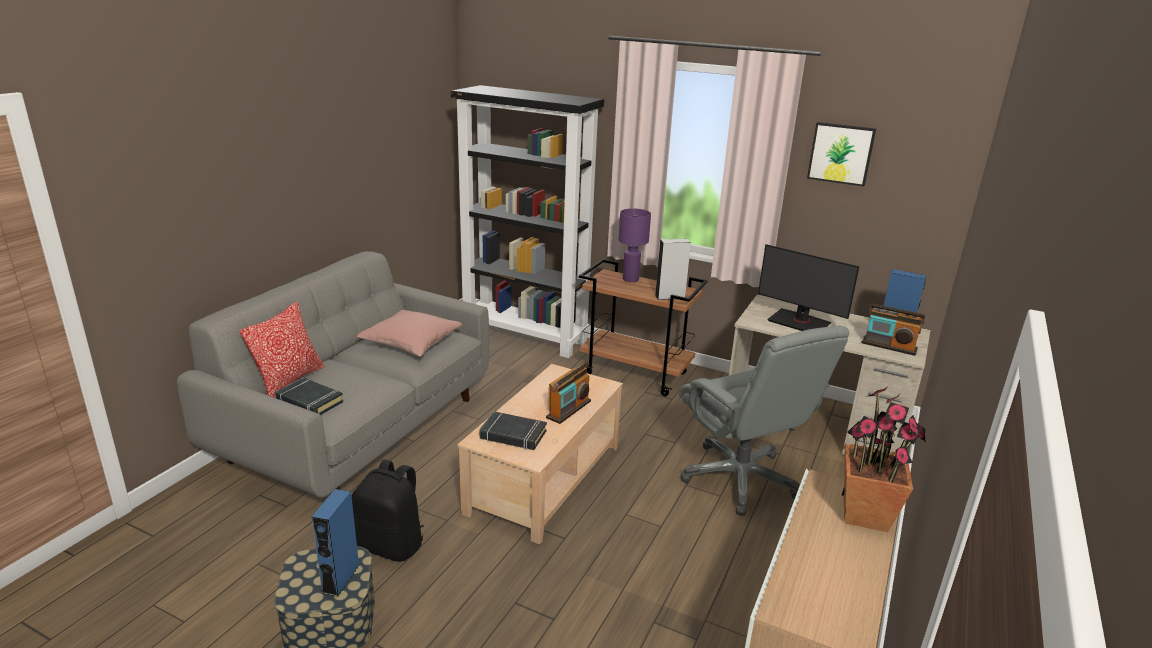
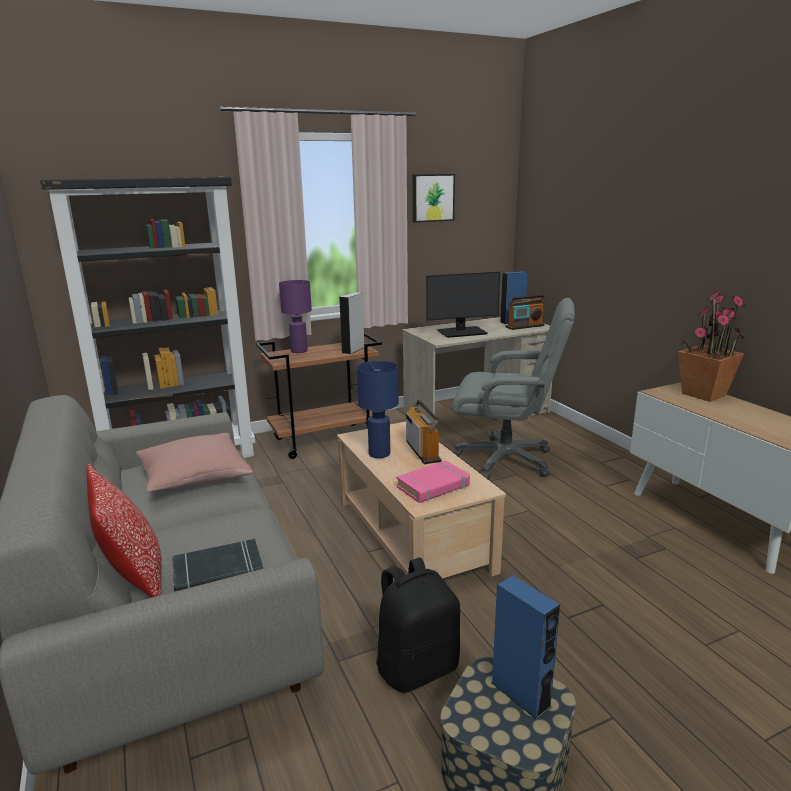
camera: 50 degrees left, 5 degrees down
(513, 435) = (433, 486): black book -> pink book
(540, 393) = (379, 453): none -> blue table lamp

